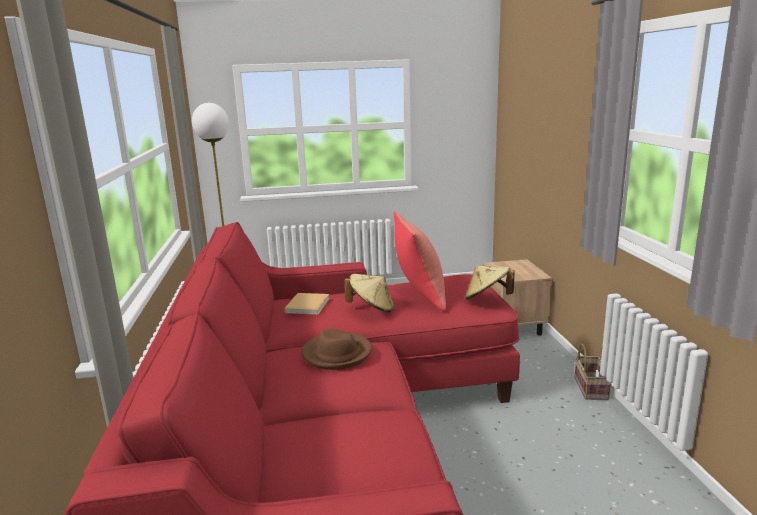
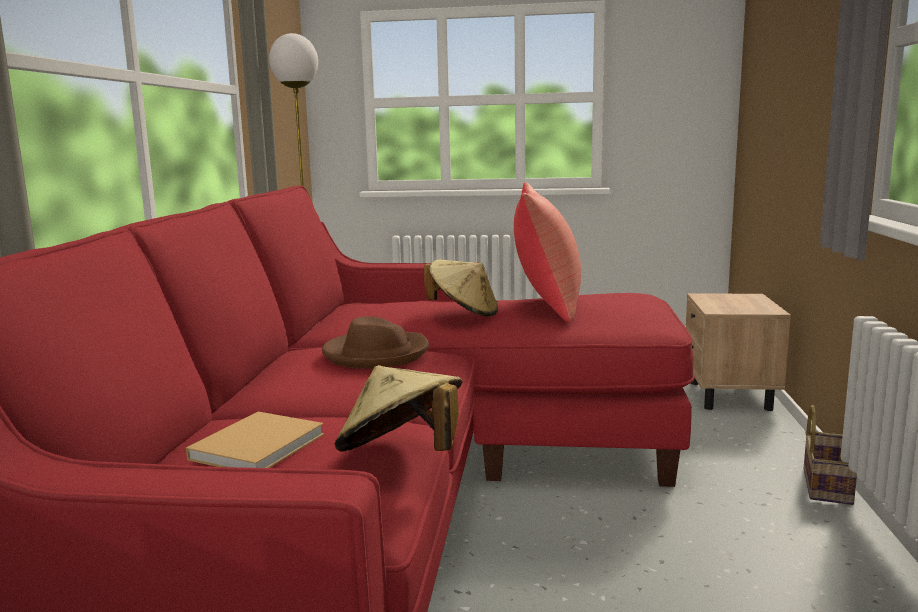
camera: 15 degrees right, 5 degrees down
(308, 305) = (379, 304): beige book -> beige book (260, 445)
(487, 299) = (648, 314): beige hat -> beige hat (401, 456)

